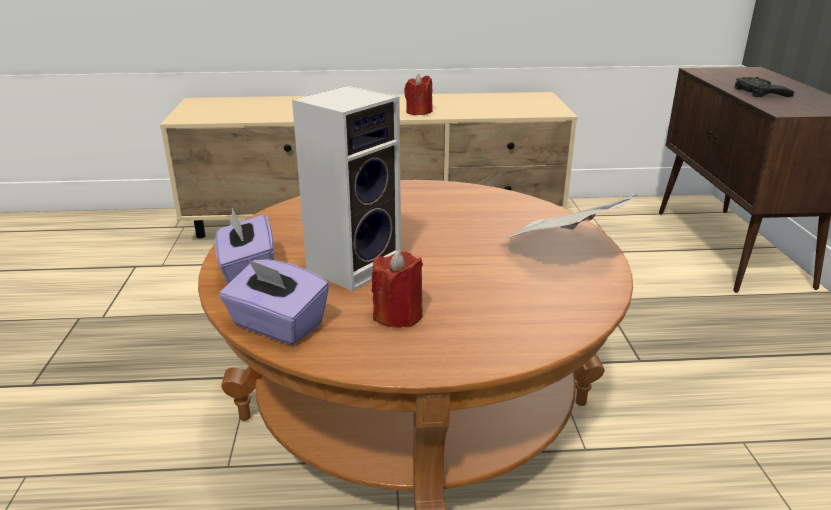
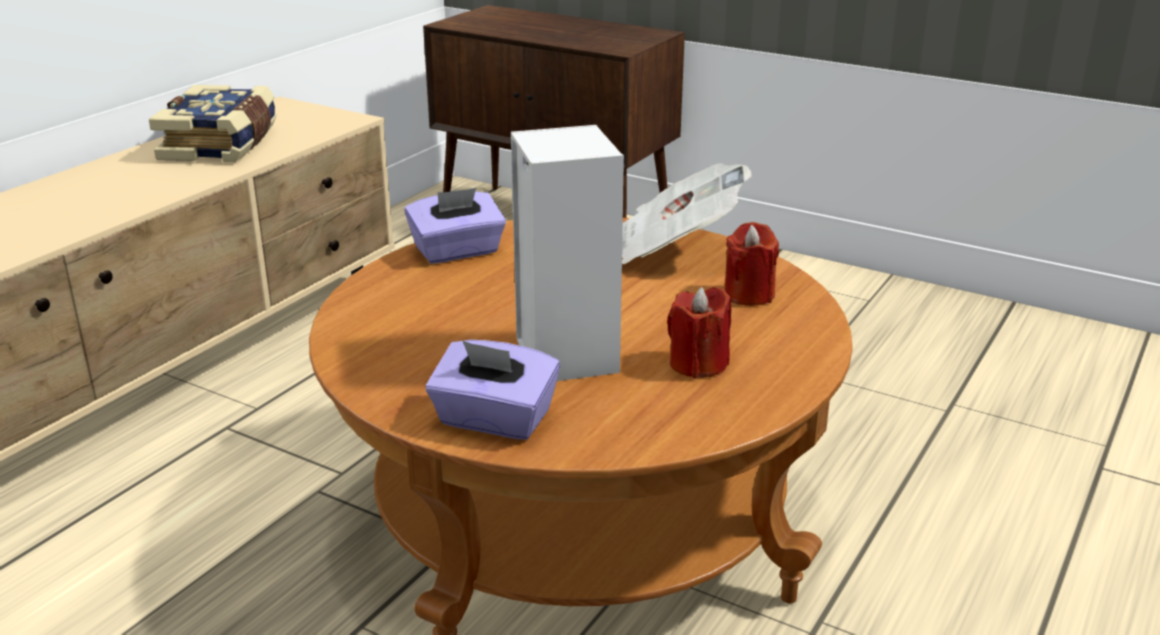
camera: 55 degrees left, 0 degrees up
(277, 325) = (643, 433): purple tissue box -> purple tissue box (457, 252)
(418, 112) = (189, 176): red candle -> red candle (749, 295)
(467, 104) = (222, 144): none -> book
(757, 92) = (556, 35): black game controller -> none

